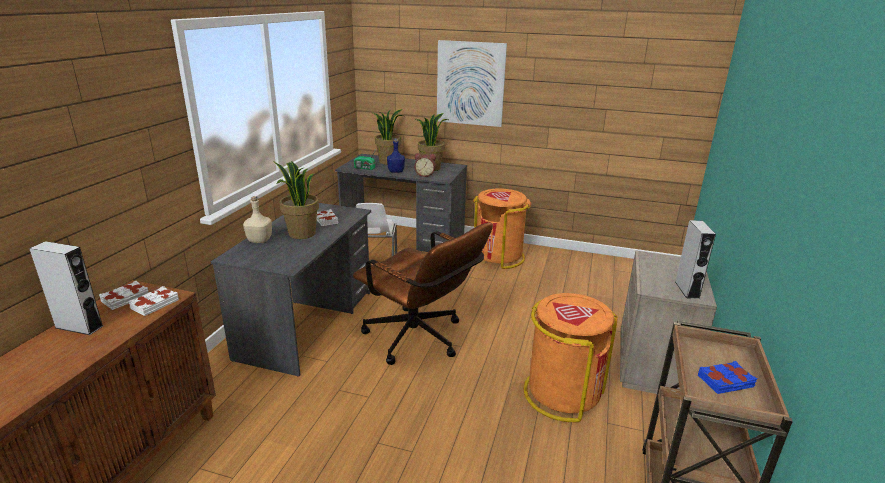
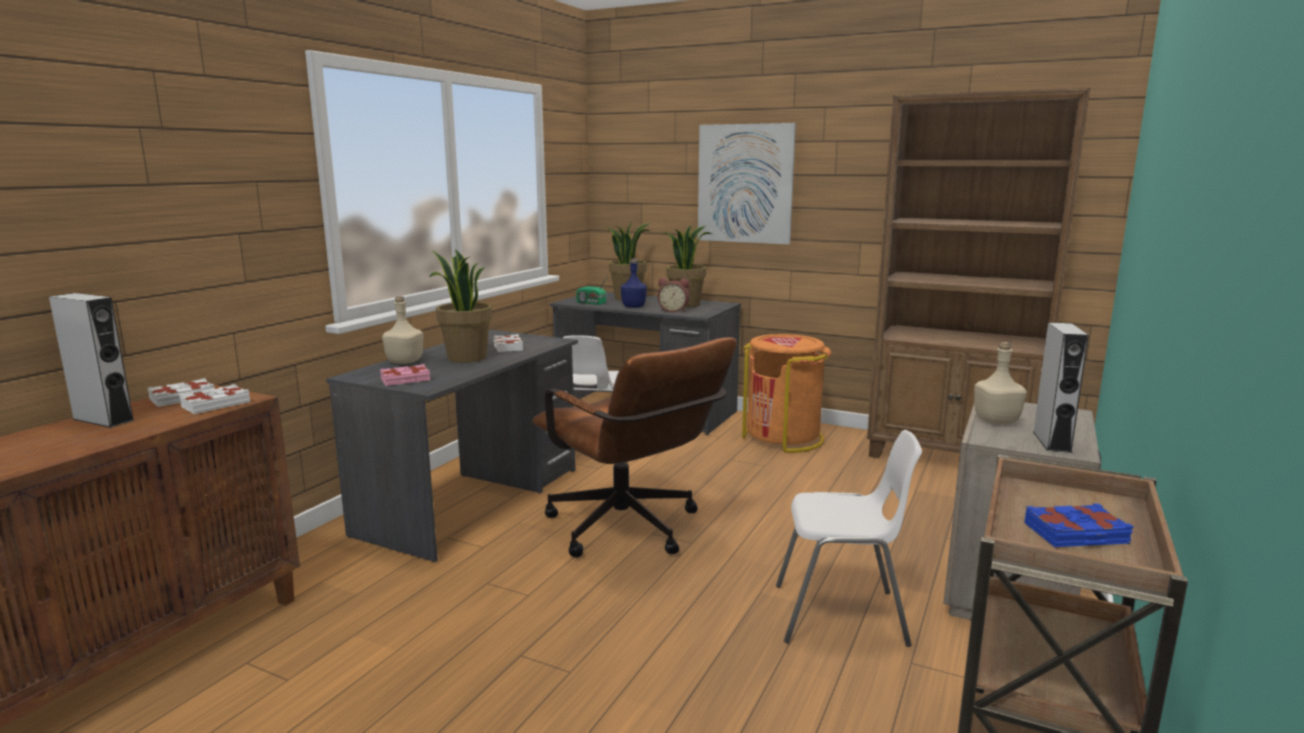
camera: 10 degrees right, 10 degrees down
(269, 260) = (405, 380): none -> pink book
(562, 394) = (841, 616): orange trash can -> white chair
(604, 266) = (952, 457): none -> brown bookcase
(652, 272) = (995, 420): none -> beige bottle

